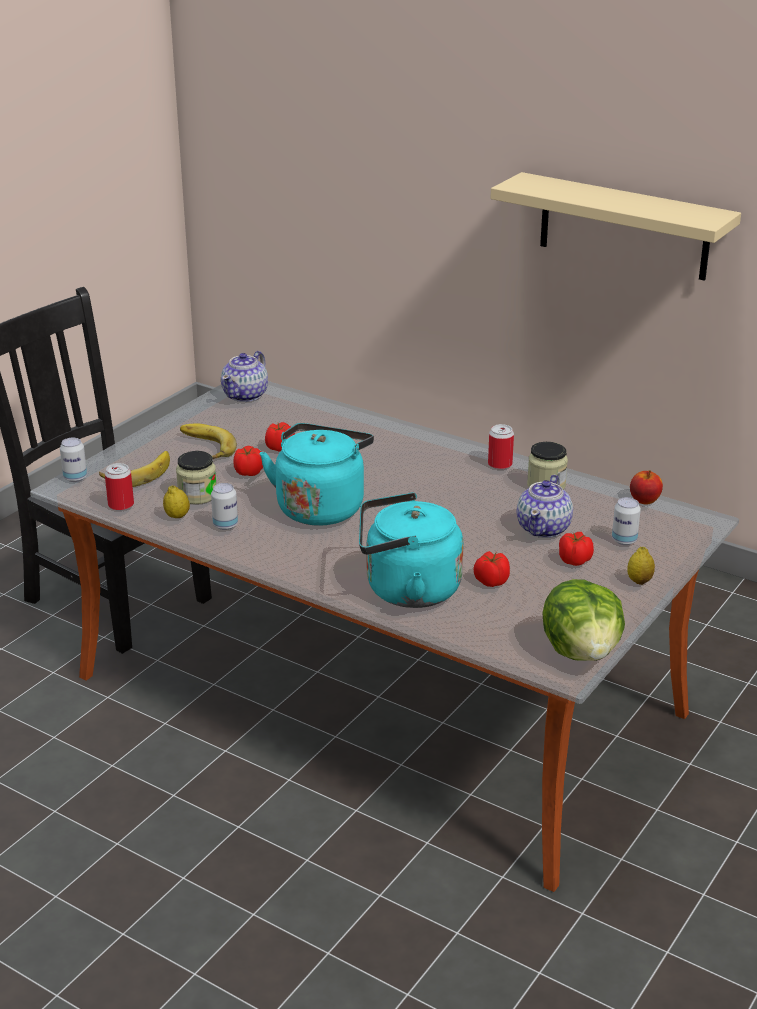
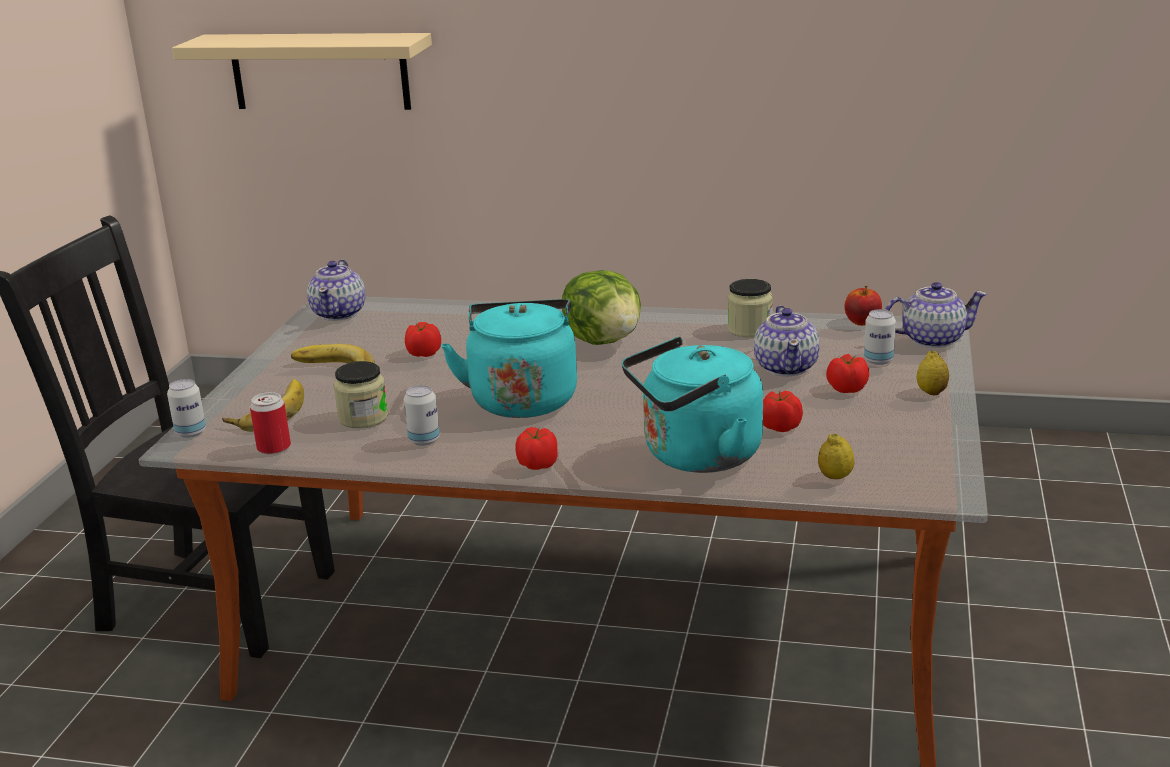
camera: 20 degrees left, 5 degrees down
(177, 516) = (356, 444): lemon -> lemon (835, 477)
(248, 472) = (406, 384): tomato -> tomato (537, 465)
(500, 464) = (683, 321): can -> none
(582, 652) = (942, 470): lettuce -> lettuce (605, 340)
(624, 227) = (709, 63): beige shelf -> beige shelf (319, 71)
(687, 531) = (931, 339): none -> teapot

